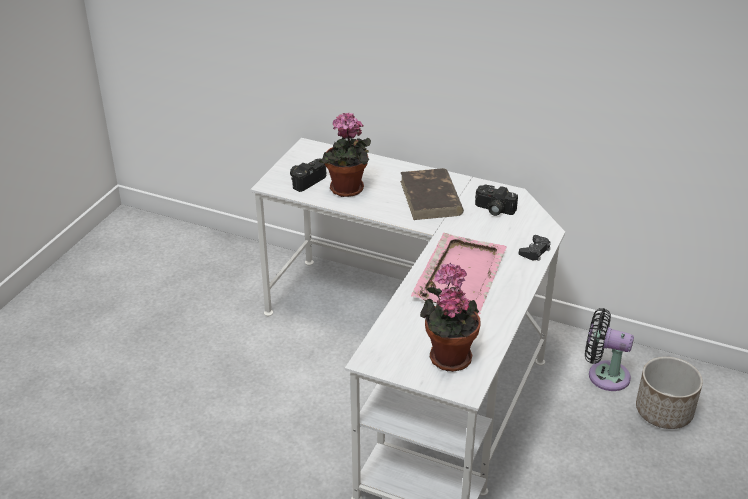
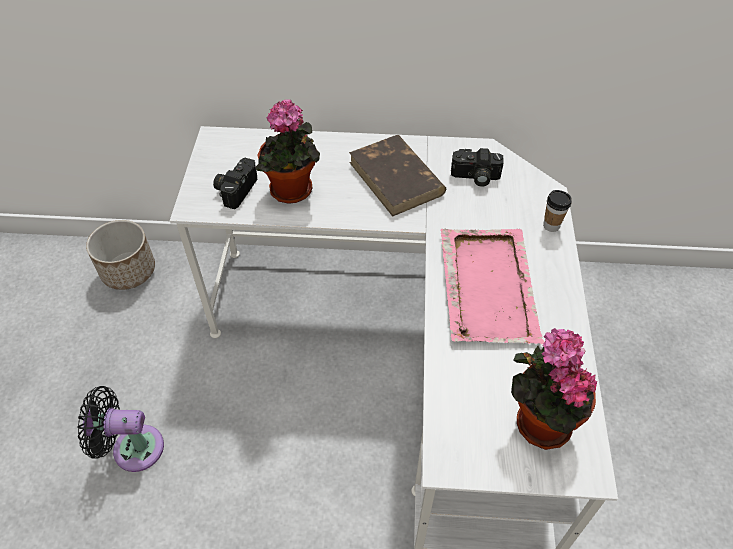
camera: 20 degrees left, 15 degrees up
(535, 251) = (551, 226): black game controller -> cup
(604, 375) = (589, 309): black fan -> black fan (132, 448)
(664, 411) = (662, 336): planter -> planter (129, 270)

